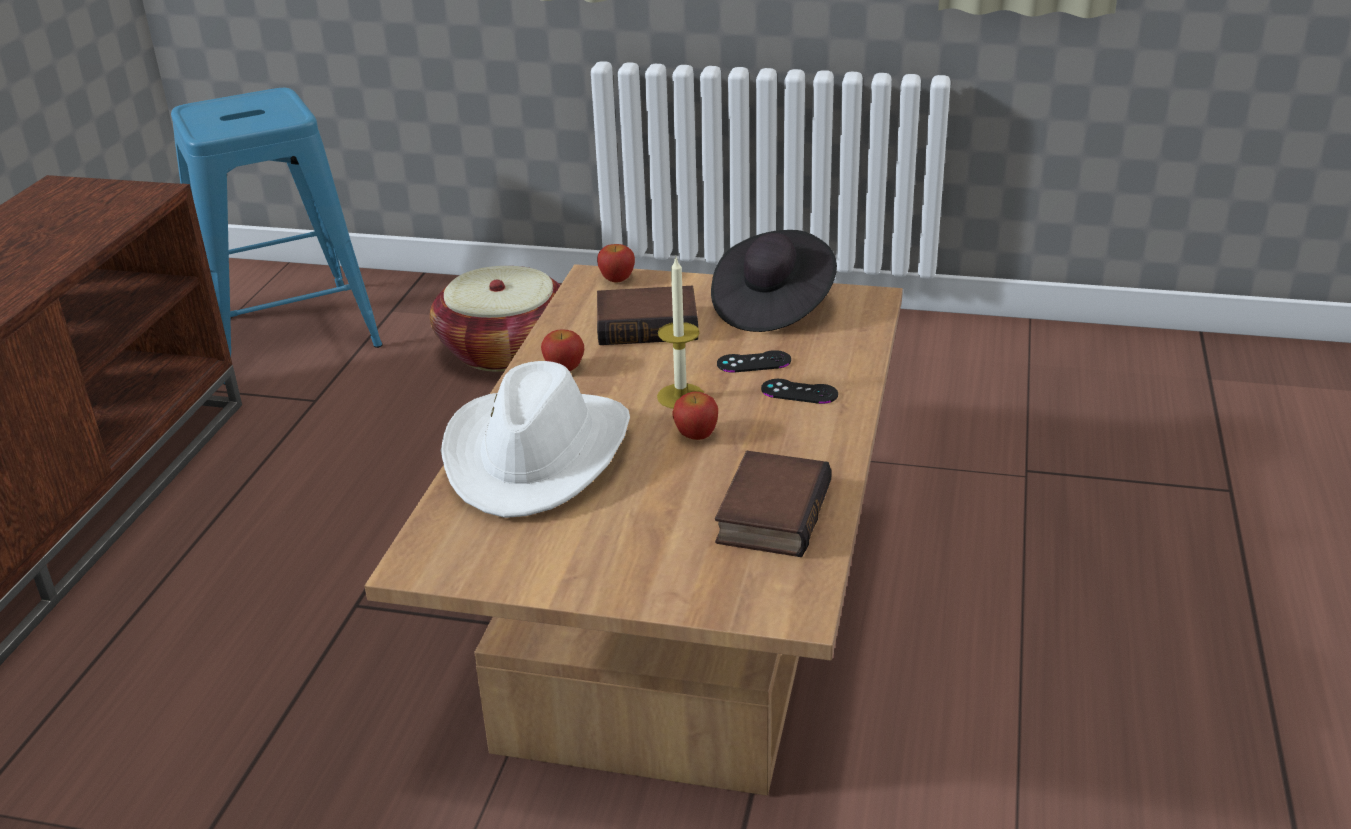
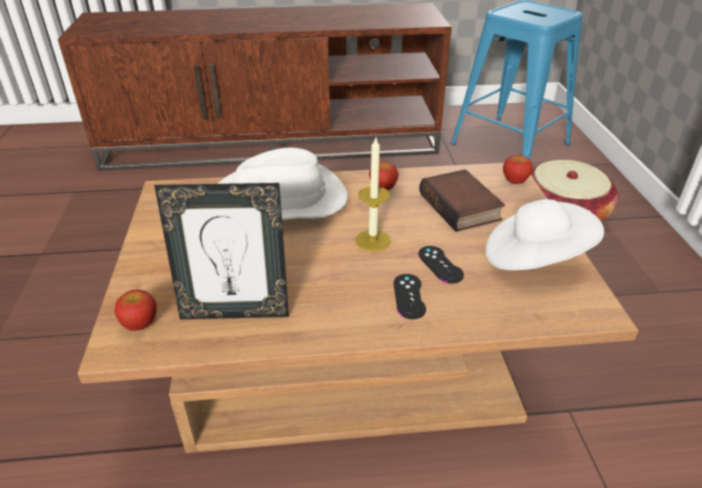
camera: 70 degrees right, 5 degrees up
(696, 434) = (326, 257): apple -> apple (140, 323)
(770, 513) = (235, 311): book -> picture frame
(772, 306) = (534, 257): black hat -> white hat

